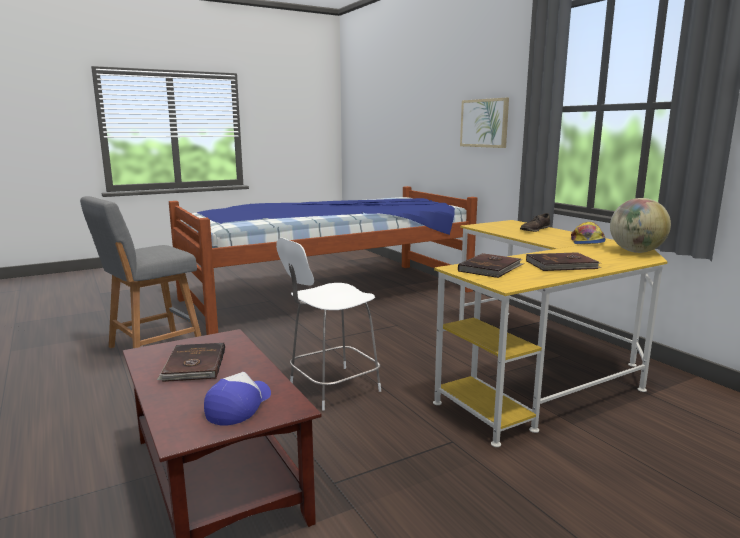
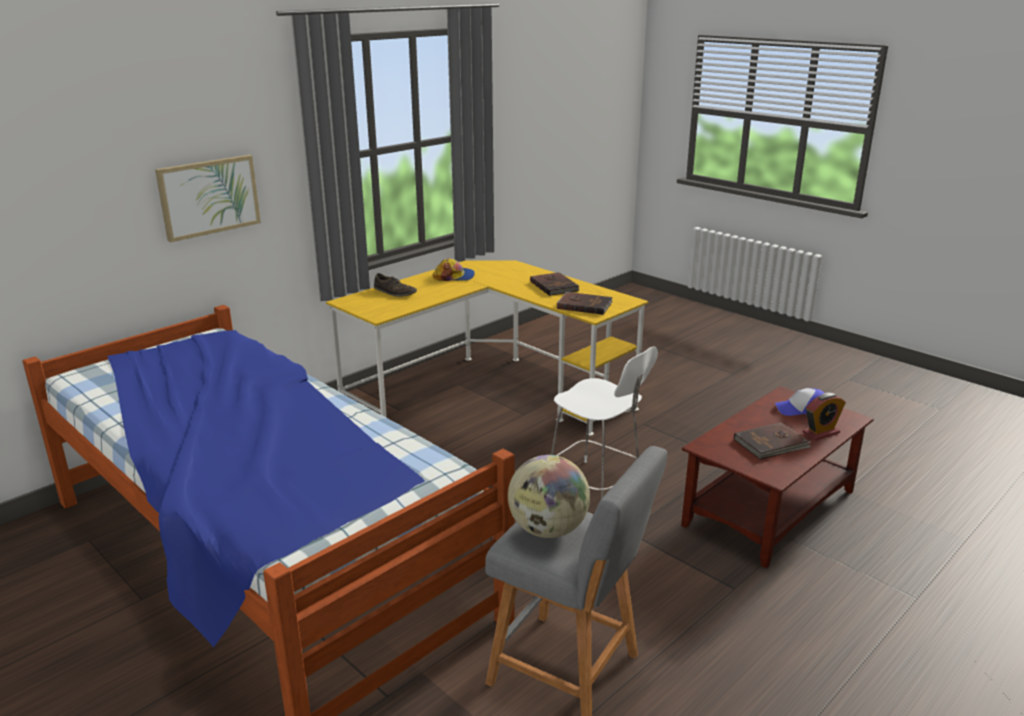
camera: 105 degrees left, 10 degrees up
(177, 400) = (821, 433): none -> alarm clock
(636, 251) = (488, 265): globe -> globe (548, 530)

